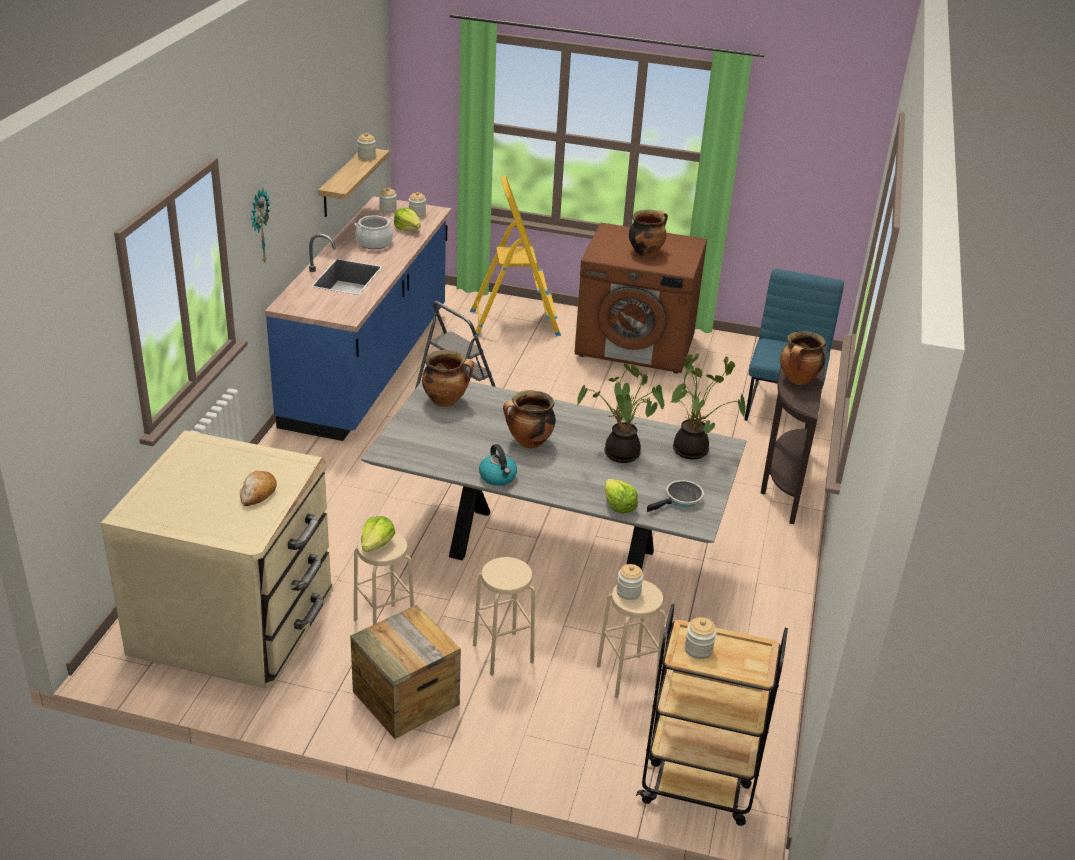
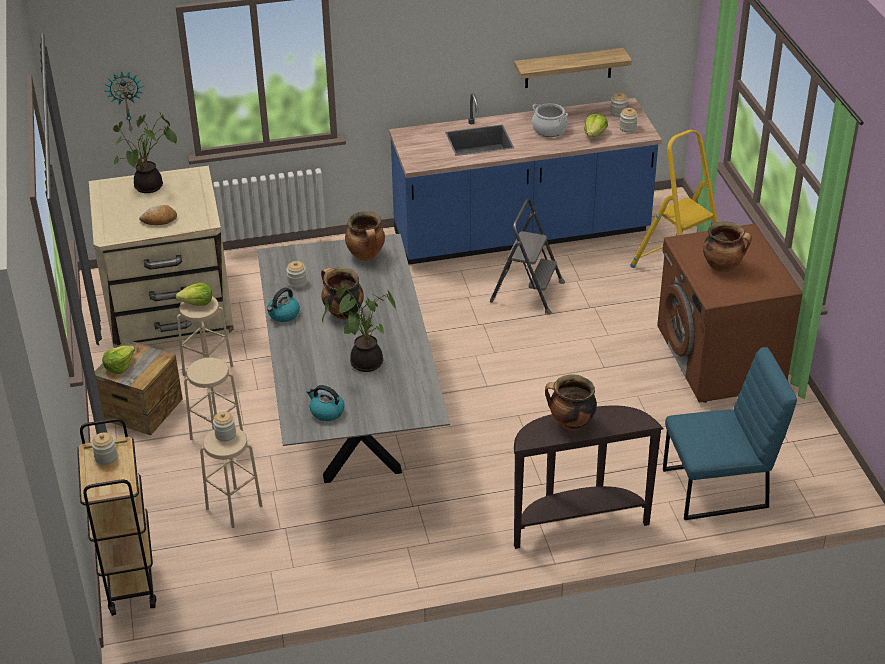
camera: 65 degrees right, 5 degrees up
(258, 226) = (393, 60): wall clock -> wall clock (126, 100)
(366, 156) = (605, 55): jar -> jar (297, 283)
(618, 506) = (292, 383): lettuce -> lettuce (119, 366)
(681, 499) = (326, 412): frying pan -> kettle
(693, 451) = (404, 399): potted plant -> potted plant (149, 188)

